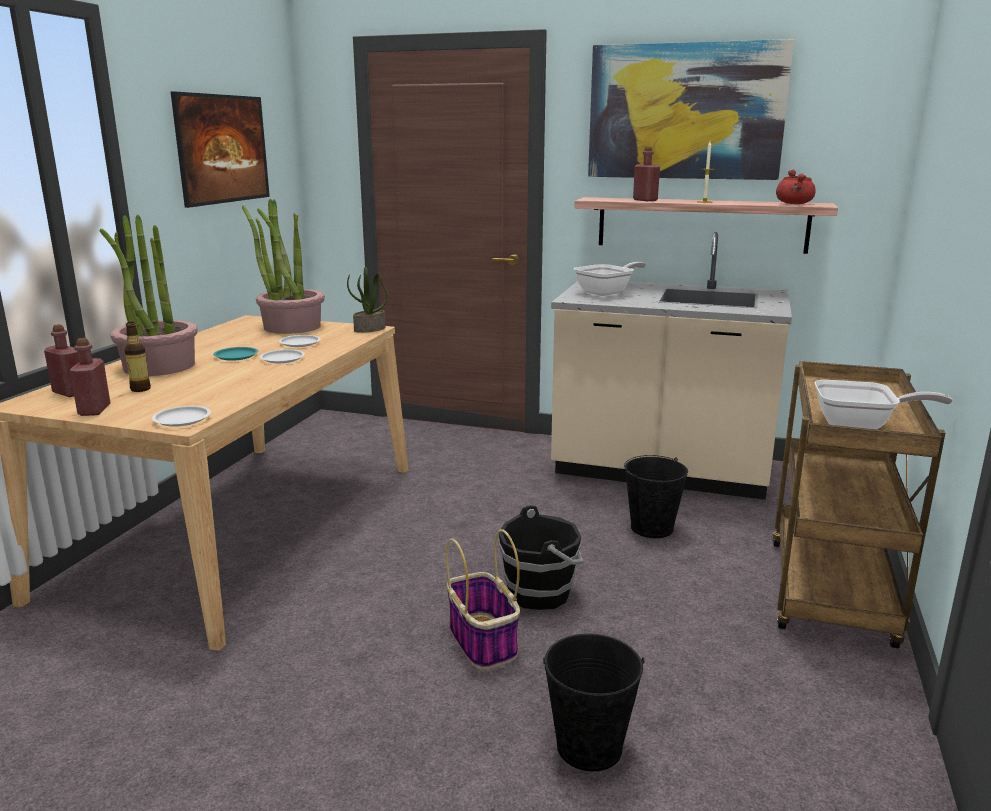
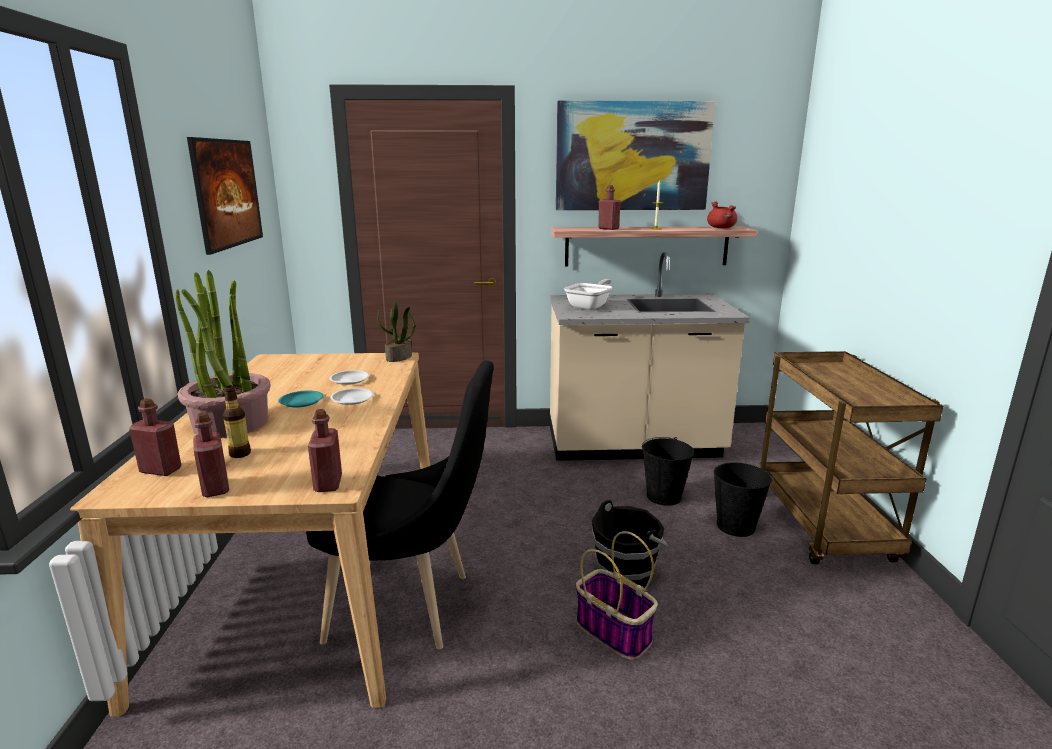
camera: 20 degrees left, 0 degrees up
(182, 419) = (328, 484): white plate -> red bottle
(291, 327) = (320, 362): potted plant -> none
(301, 578) = (410, 607): none -> black chair
(589, 746) = (766, 708): black bucket -> black bucket (735, 526)
(860, 426) = (867, 402): frying pan -> none

